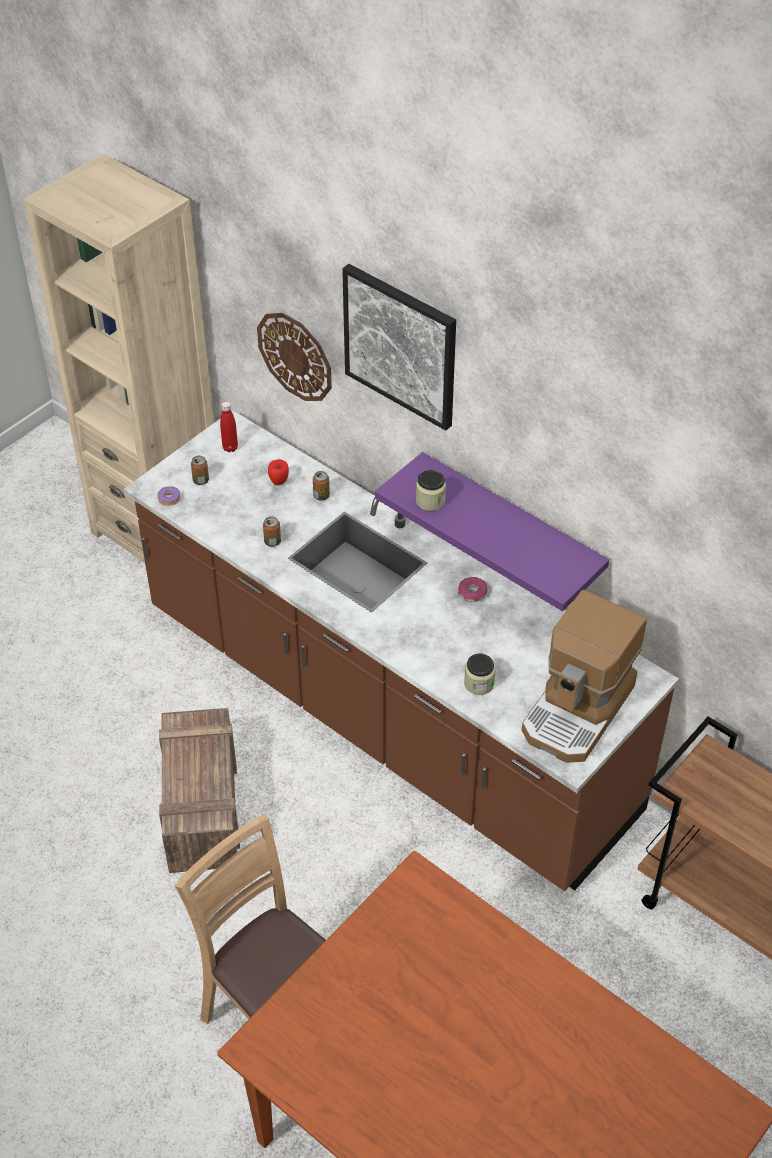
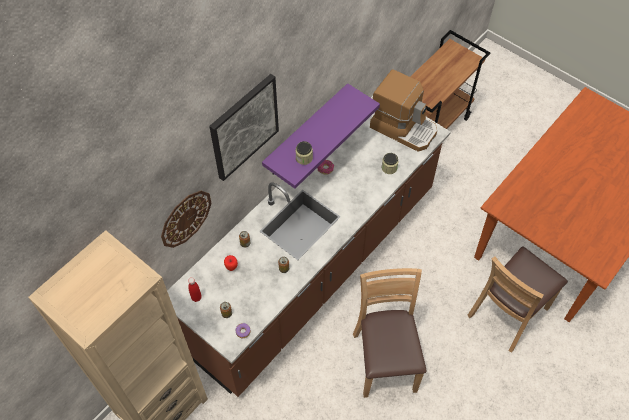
camera: 90 degrees left, 10 degrees up
(202, 811) = (385, 361): crate -> brown chair

